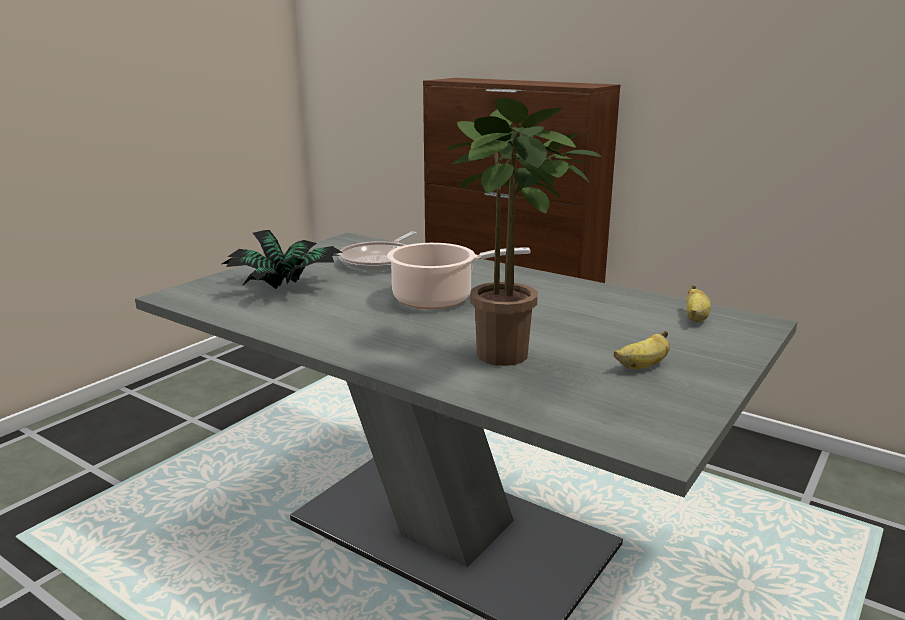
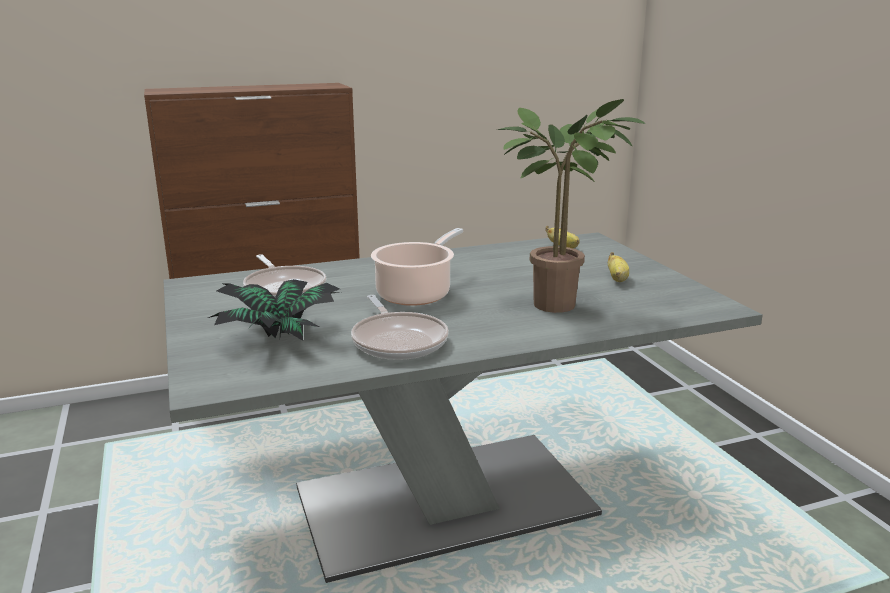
camera: 55 degrees left, 0 degrees up
(321, 321) = (398, 340): none -> frying pan

